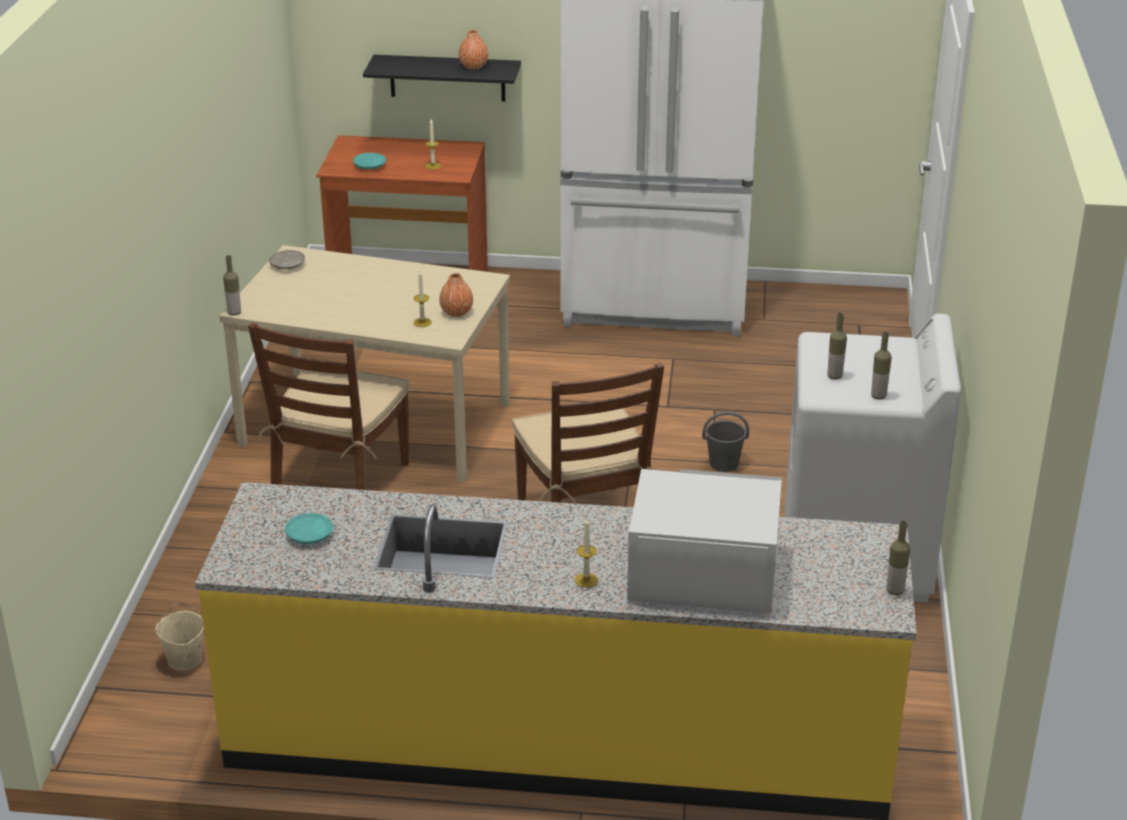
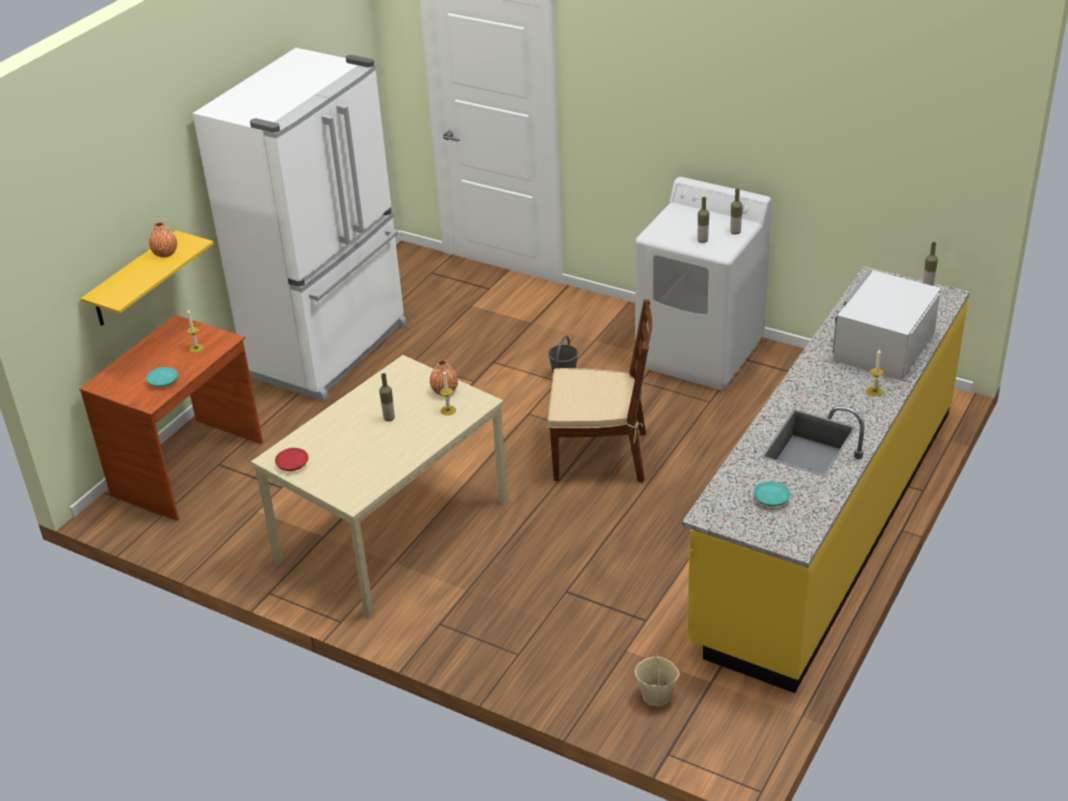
camera: 65 degrees left, 5 degrees up
(234, 313) = (356, 507): bottle -> bottle (389, 418)
(287, 265) = (292, 464): beige plate -> red plate
(340, 484) = (468, 567): brown chair -> none
(447, 78) = (133, 280): black shelf -> yellow shelf

